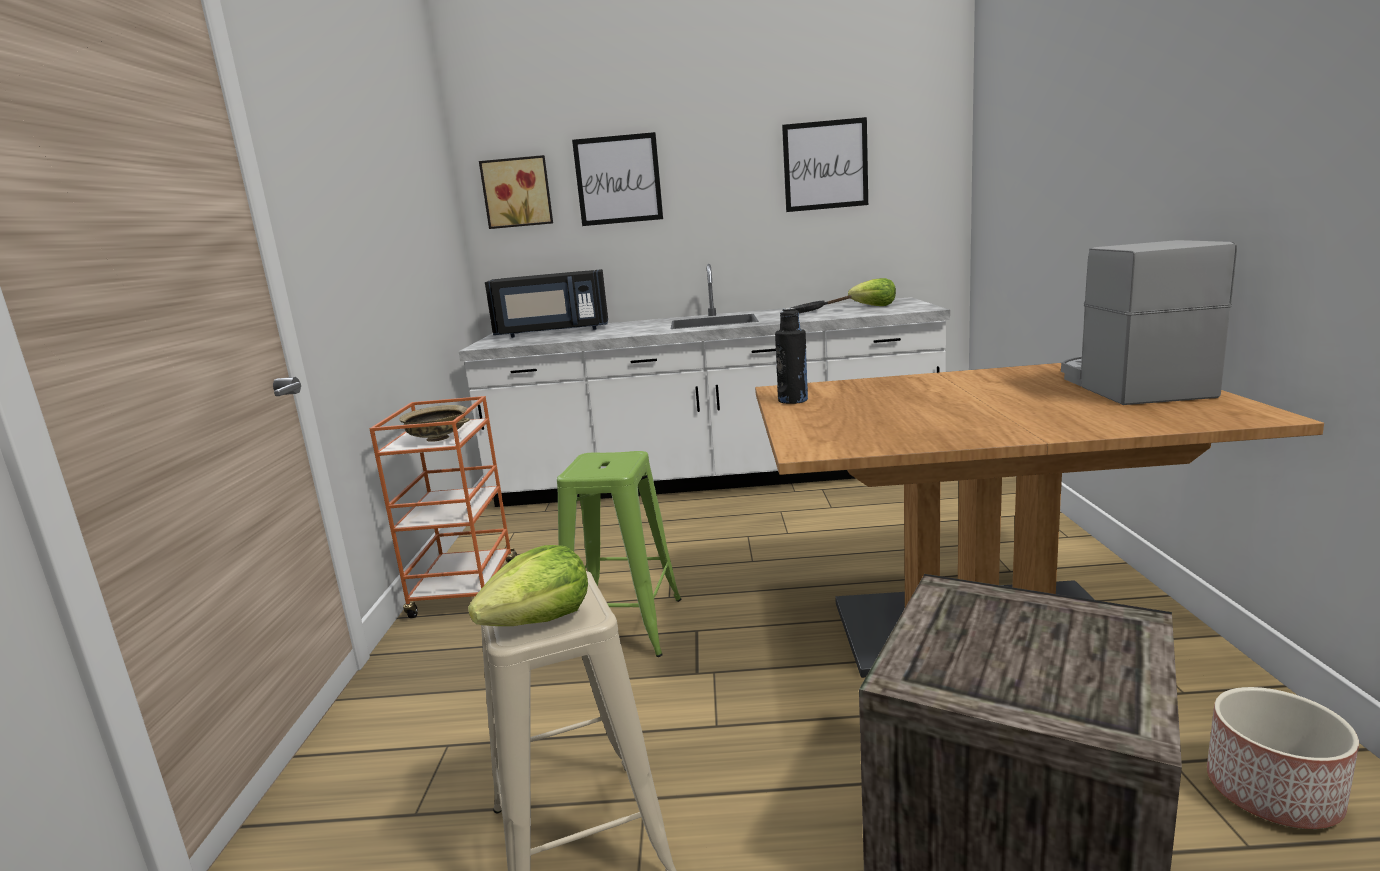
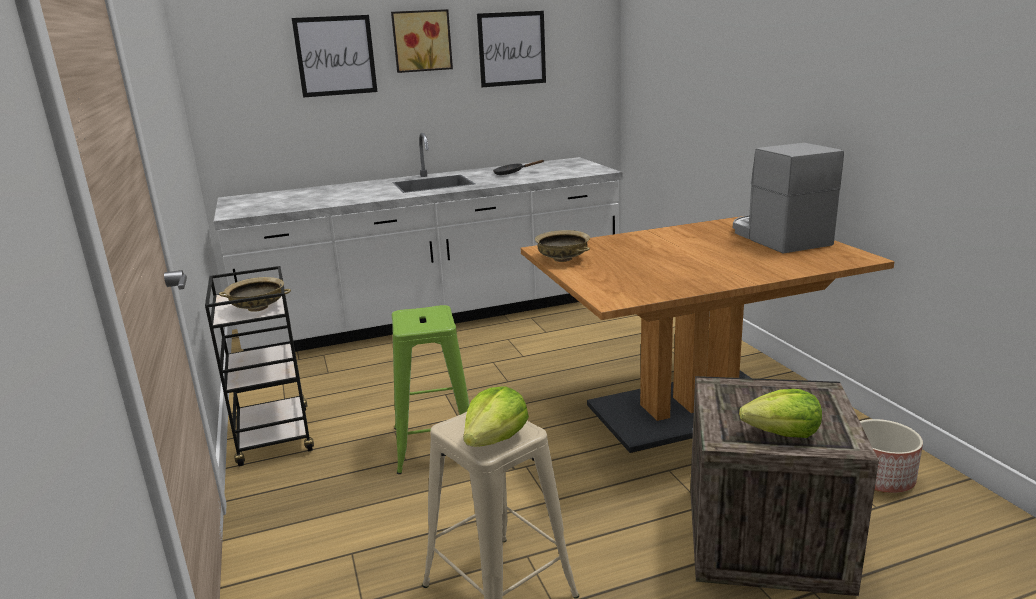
camera: 20 degrees left, 5 degrees up
(465, 591) = (275, 437): orange cart -> black cart
(517, 192) = (238, 65): picture -> picture (421, 41)
(552, 332) = (286, 196): black microwave -> none
(793, 400) = (563, 259): black bottle -> beige bowl
(874, 306) = (559, 167): lettuce -> lettuce (782, 433)

